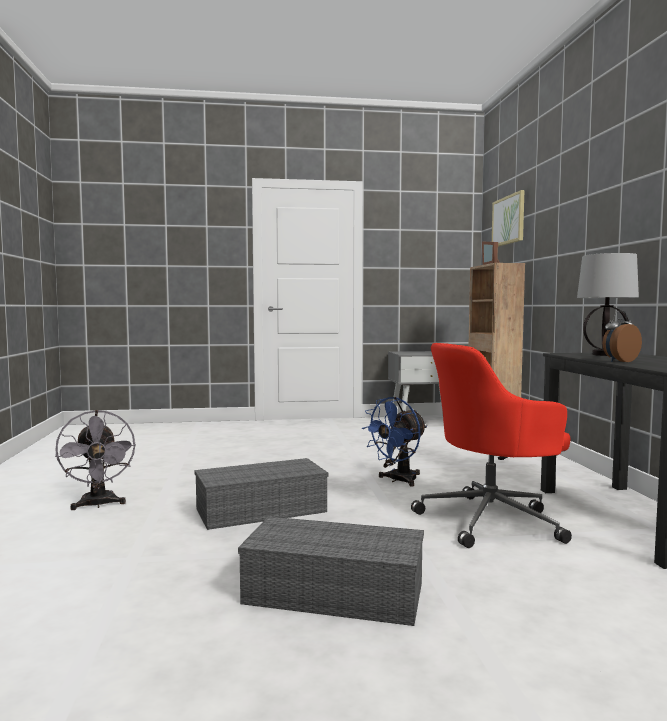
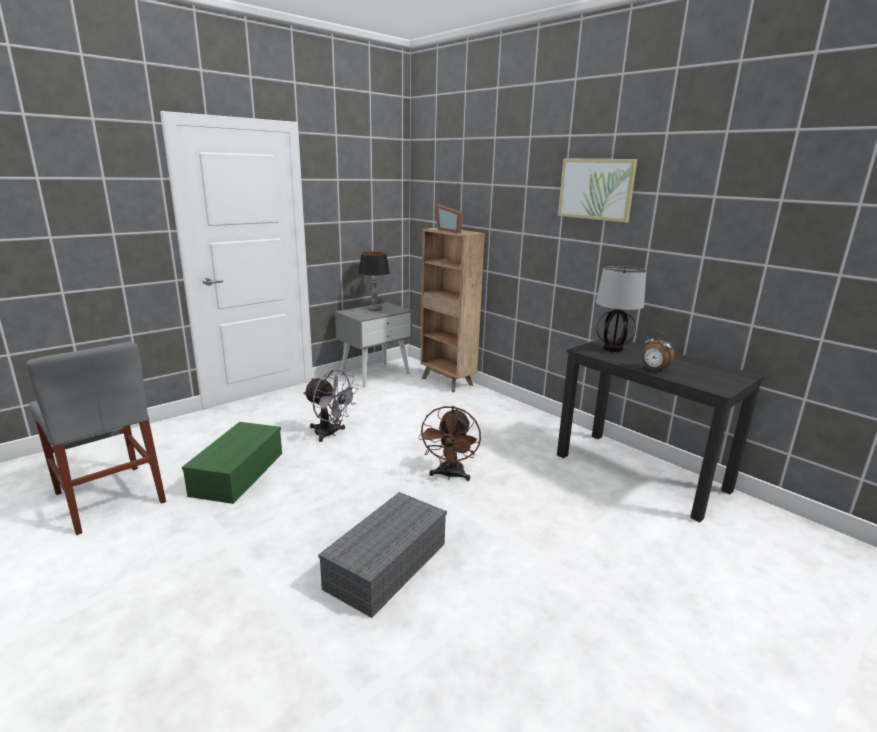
camera: 35 degrees left, 15 degrees up
(98, 505) = (199, 630): grey fan -> grey fan (330, 434)
(139, 445) = (109, 497): none -> grey chair
(230, 449) = (238, 472): none -> green storage box
(331, 593) = (565, 653): grey storage box -> none
(398, 480) = (450, 475): blue fan -> brown fan
(427, 352) = (374, 309): none -> table lamp
(491, 520) = (566, 507): red office chair -> none
(508, 220) = (454, 181): picture -> picture (596, 189)
(619, 361) = (653, 370): alarm clock -> alarm clock turned 75 degrees counterclockwise

